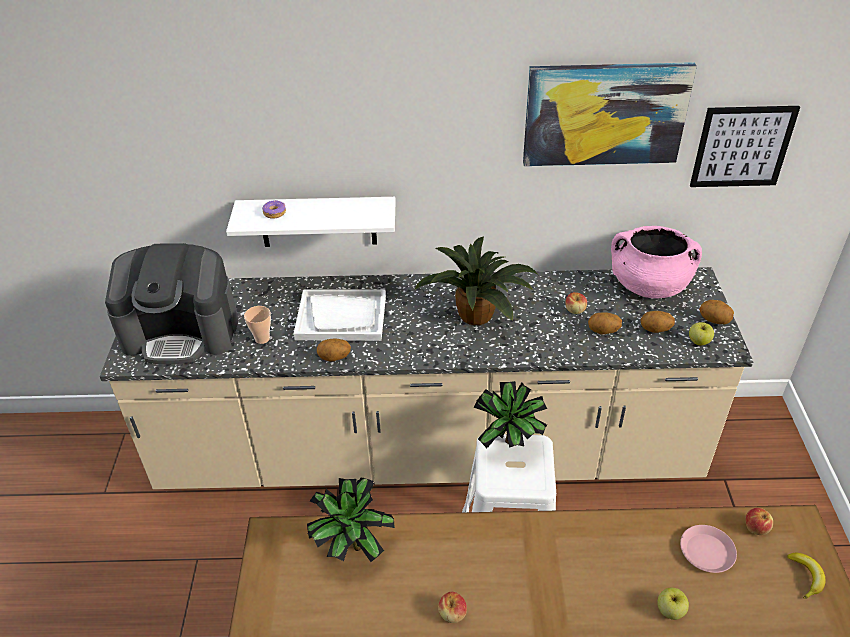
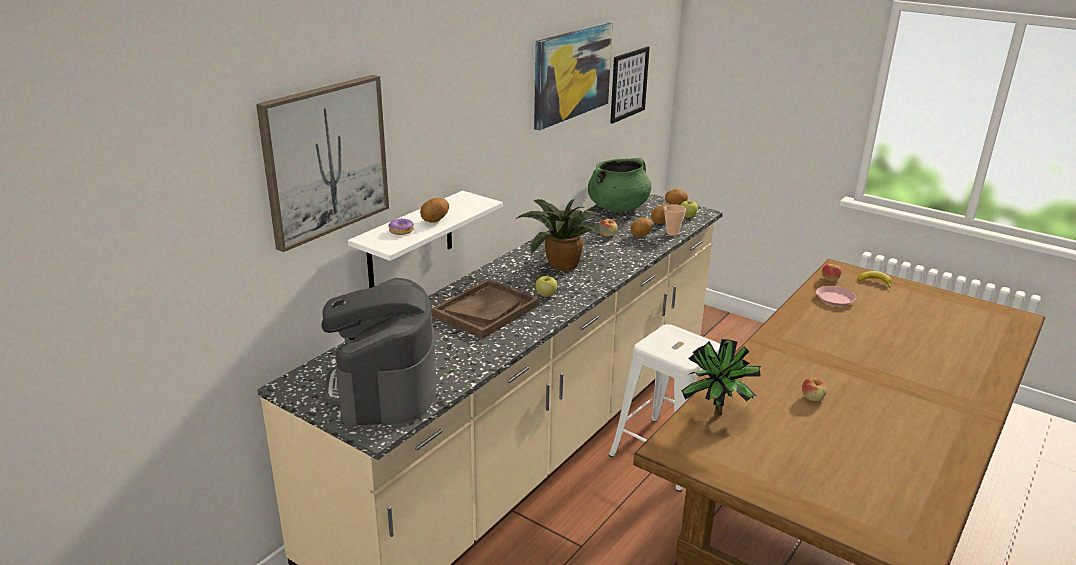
camera: 55 degrees left, 15 degrees down
(182, 331) = (384, 387): coffee machine -> coffee machine turned 135 degrees clockwise
(203, 128) = (325, 160): none -> picture
(262, 338) = (458, 352): cup -> cup (672, 233)
(334, 358) = (531, 330): potato -> potato (435, 220)
(341, 317) = (485, 310): white tray -> brown tray
(509, 445) = (658, 339): potted plant -> none
(648, 286) = (618, 208): pink cooking pot -> green cooking pot
(670, 610) = (868, 327): apple -> apple (546, 295)

